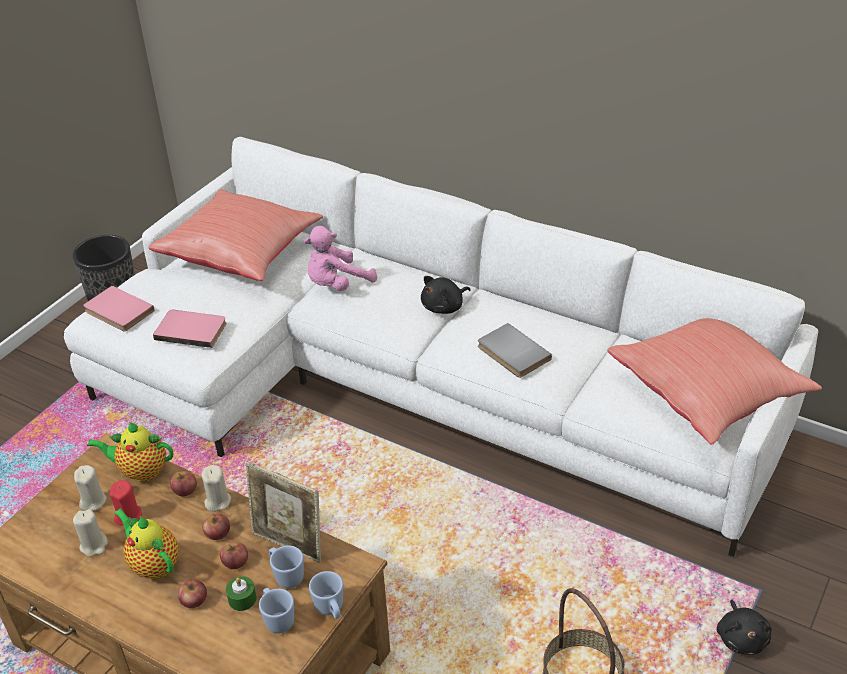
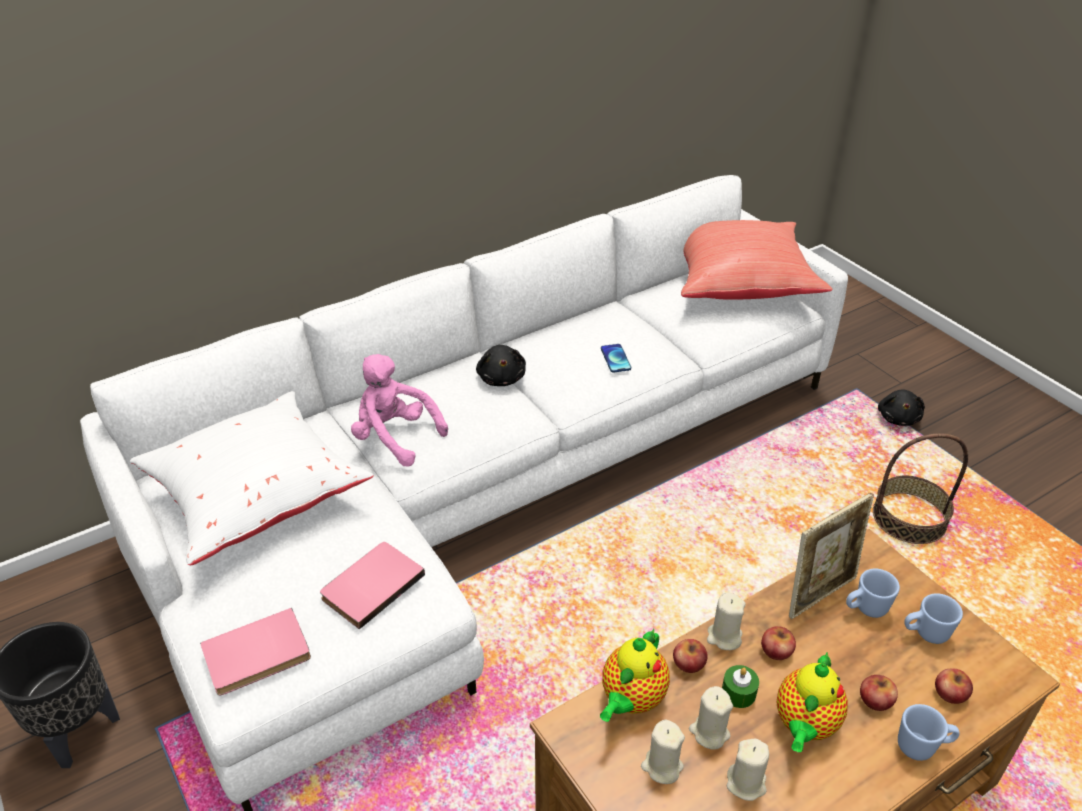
camera: 65 degrees left, 0 degrees up
(128, 516) = (709, 732): red candle -> beige candle
(153, 564) = (804, 726): teapot -> teapot turned 45 degrees counterclockwise
(235, 561) = (828, 646): apple -> apple (950, 693)
(241, 254) = (255, 496): red pillow -> white pillow
(242, 599) = (888, 655): green candle -> green candle (738, 693)
(331, 610) = (925, 587): blue mug -> blue mug (922, 747)
(337, 284) = (395, 437): pink plush toy -> pink plush toy turned 135 degrees clockwise
(511, 354) = (615, 359): grey book -> phone
(741, 638) = (898, 418): black plush toy -> black plush toy turned 75 degrees clockwise

